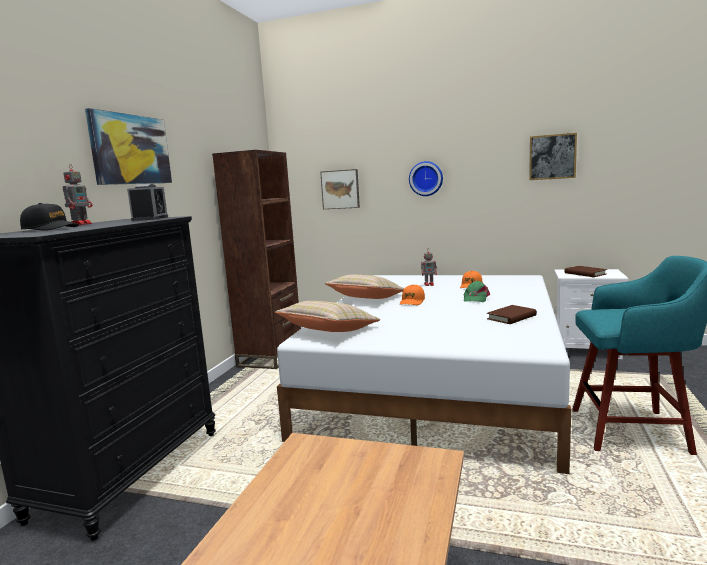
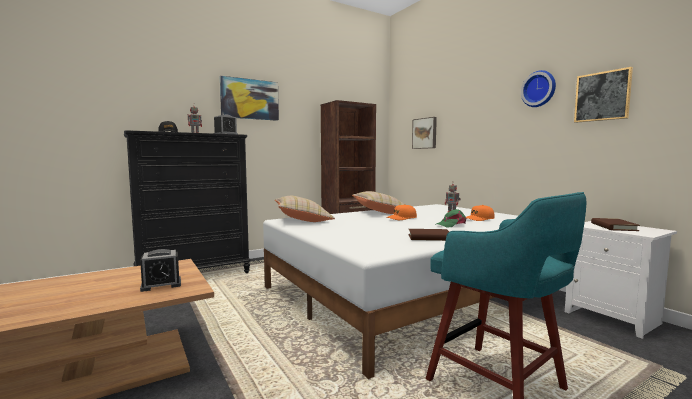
camera: 40 degrees right, 5 degrees down
(388, 475) = (161, 285): none -> alarm clock
(426, 178) = (483, 123): wall clock -> wall clock (539, 89)

